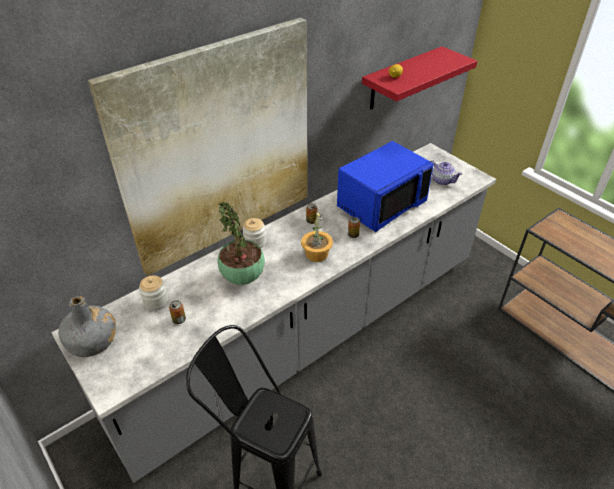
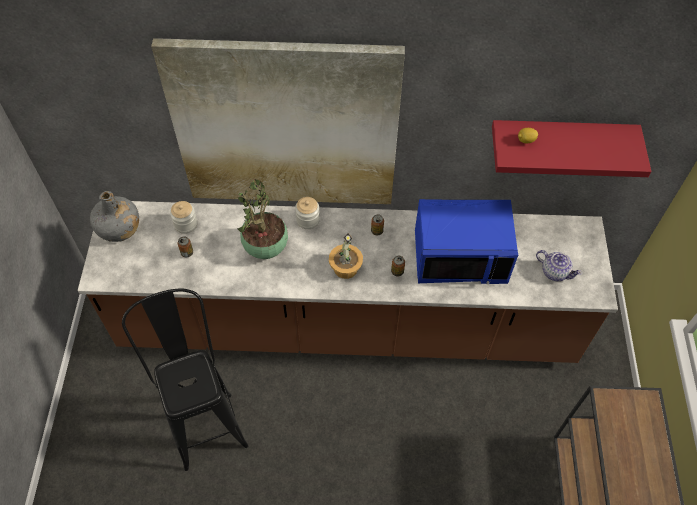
camera: 40 degrees right, 15 degrees up
(307, 336) = (347, 325): grey counter -> brown counter
(442, 180) = (555, 272): teapot -> teapot turned 45 degrees counterclockwise

